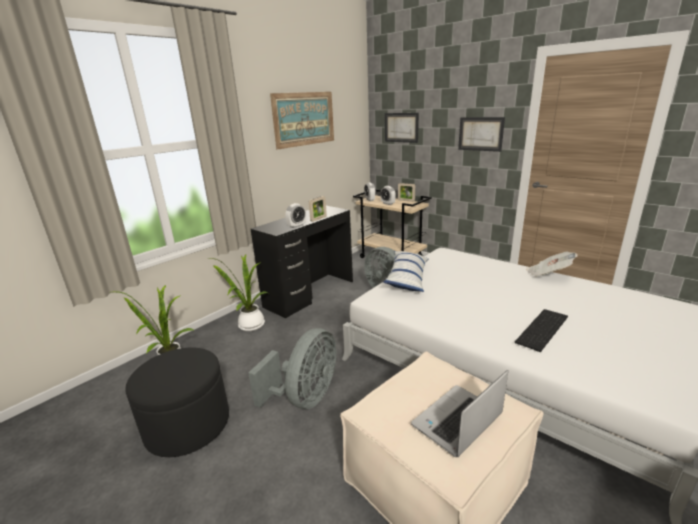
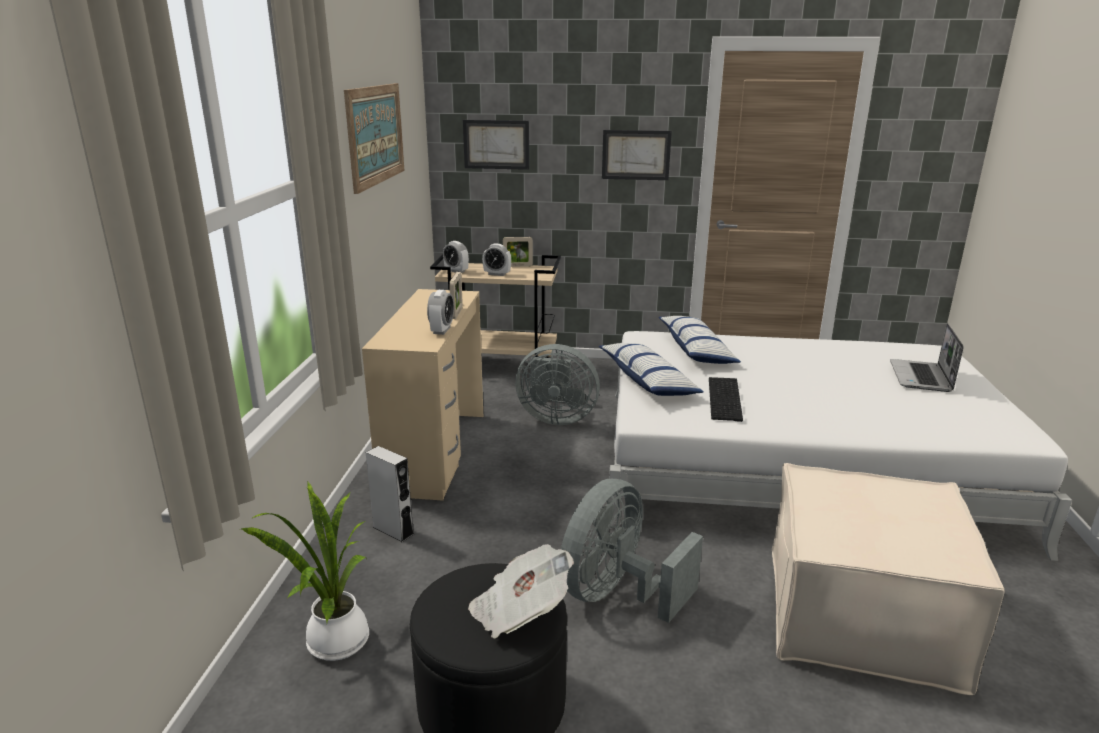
camera: 35 degrees left, 0 degrees up
(249, 325) = (393, 530): potted plant -> grey speaker
(305, 397) = (617, 594): grey fan -> grey fan turned 135 degrees counterclockwise
(309, 293) = (434, 451): black desk -> beige desk
(457, 422) = (910, 518): laptop -> laptop (921, 377)
(466, 266) = (696, 350): none -> pillow
(543, 330) = (868, 404): keyboard -> keyboard (726, 399)
(548, 274) = (793, 341): newspaper -> newspaper (520, 611)

